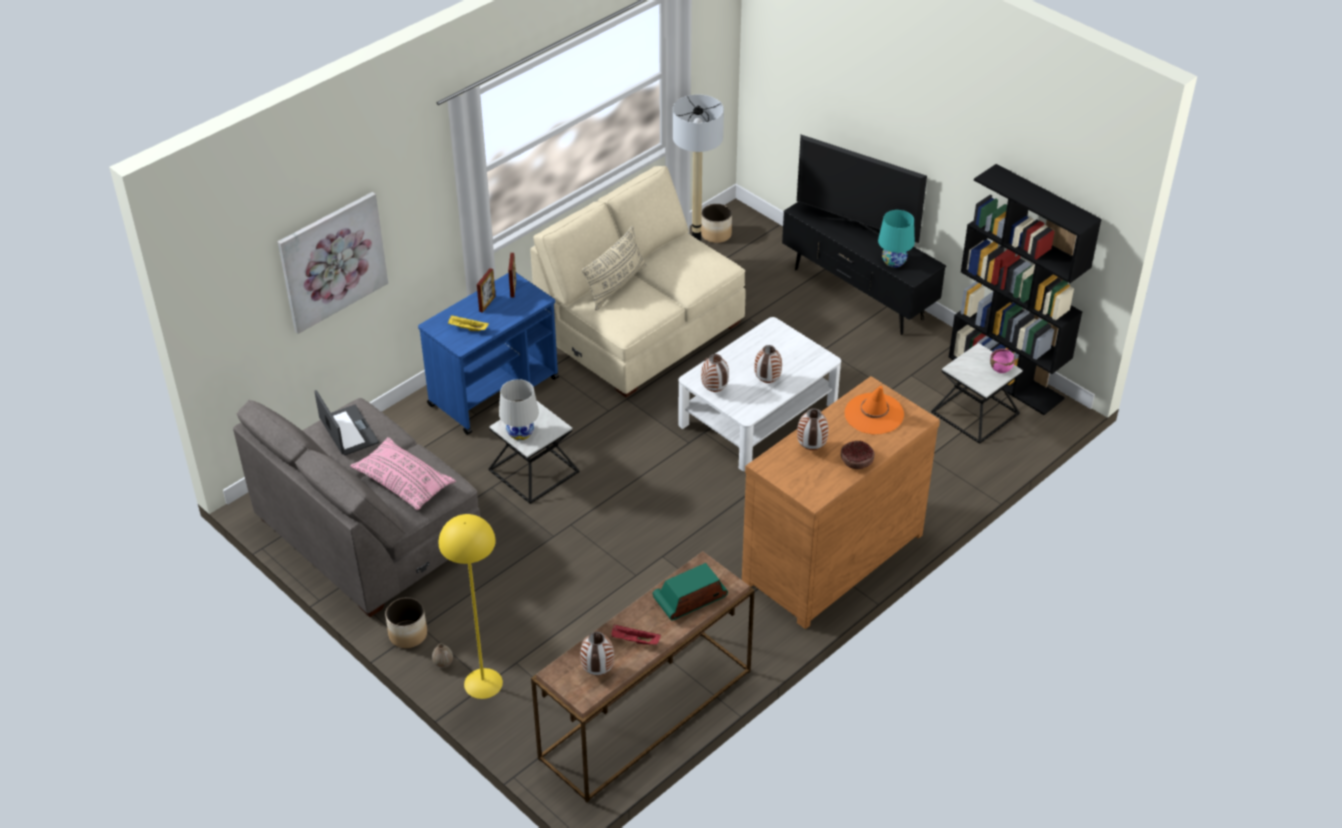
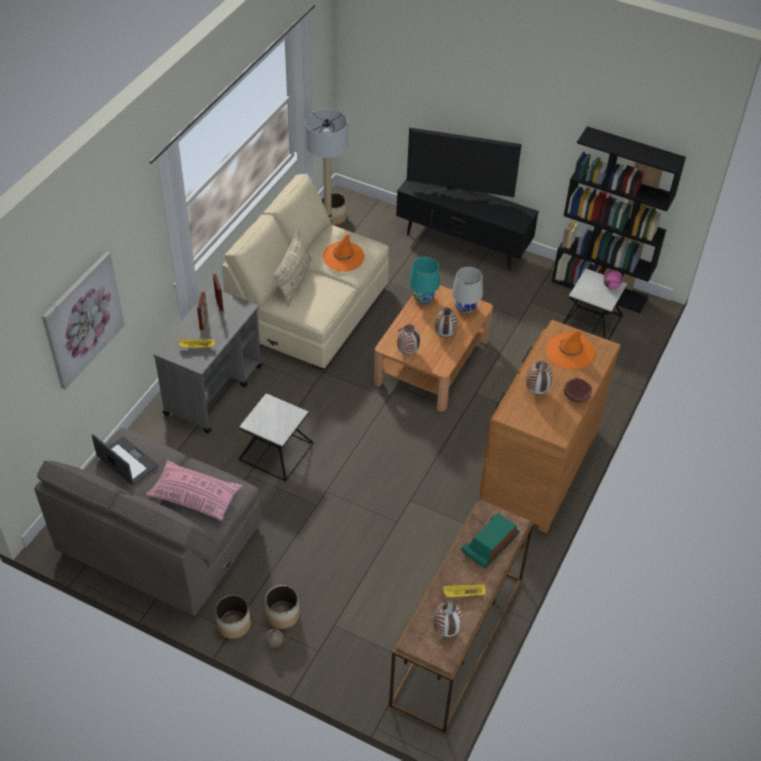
camera: 20 degrees left, 5 degrees up
(464, 638) = (282, 615): none -> planter
(483, 683) = (315, 651): yellow floor lamp -> none
(494, 391) = (214, 389): blue cart -> grey cart
(520, 433) = (268, 426): white table lamp -> white table lamp (465, 308)
(634, 641) = (463, 594): red tray -> yellow tray
(684, 271) = (343, 257): none -> orange hat
(758, 415) = (431, 361): white coffee table -> brown coffee table
(893, 261) = (499, 216): turquoise table lamp -> turquoise table lamp (423, 298)

